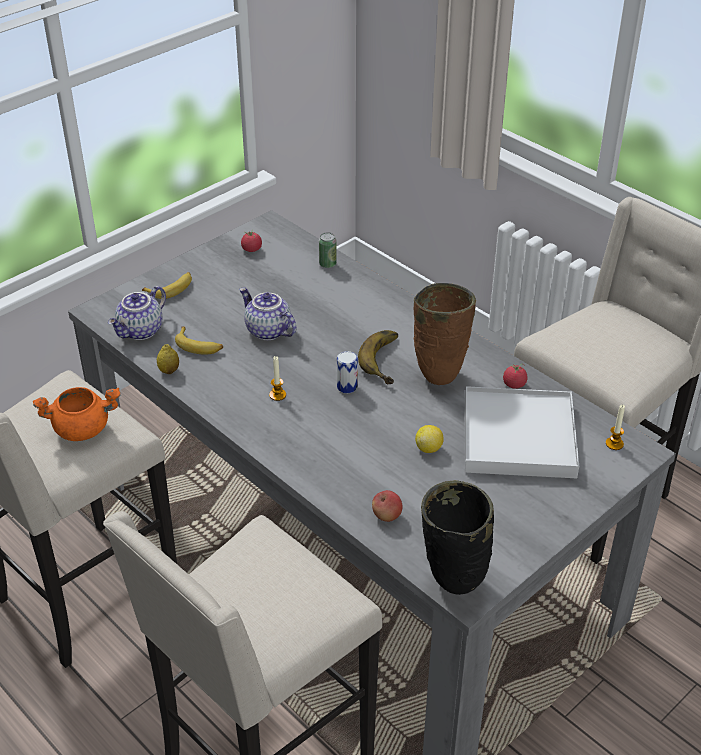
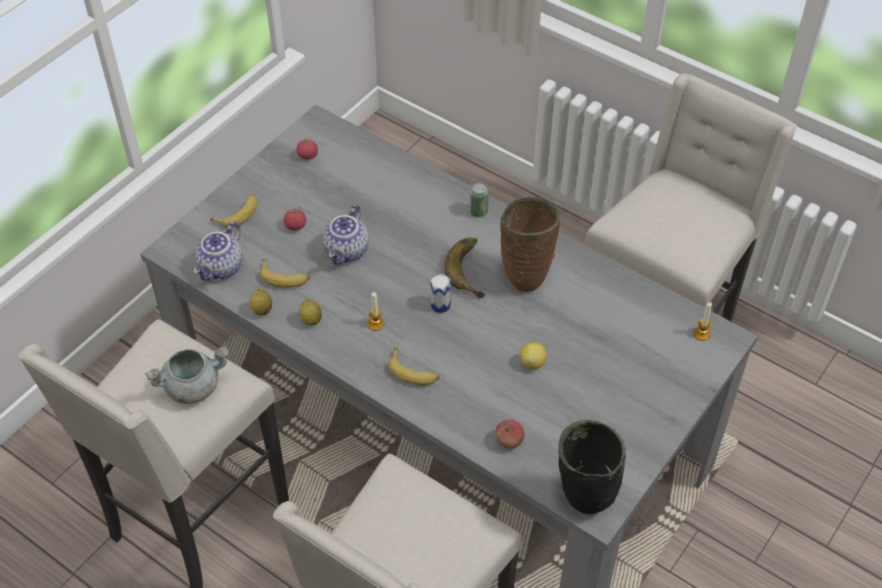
camera: 10 degrees left, 10 degrees up
(83, 428) = (193, 386): orange cooking pot -> grey cooking pot
(214, 385) = (311, 321): none -> lemon
(267, 331) = (347, 251): teapot -> teapot turned 105 degrees counterclockwise
(303, 441) = (413, 372): none -> banana
(327, 264) = (388, 164): can -> can (478, 212)
(514, 384) = (598, 281): tomato -> tomato (295, 226)
(519, 436) = (613, 338): white tray -> none

